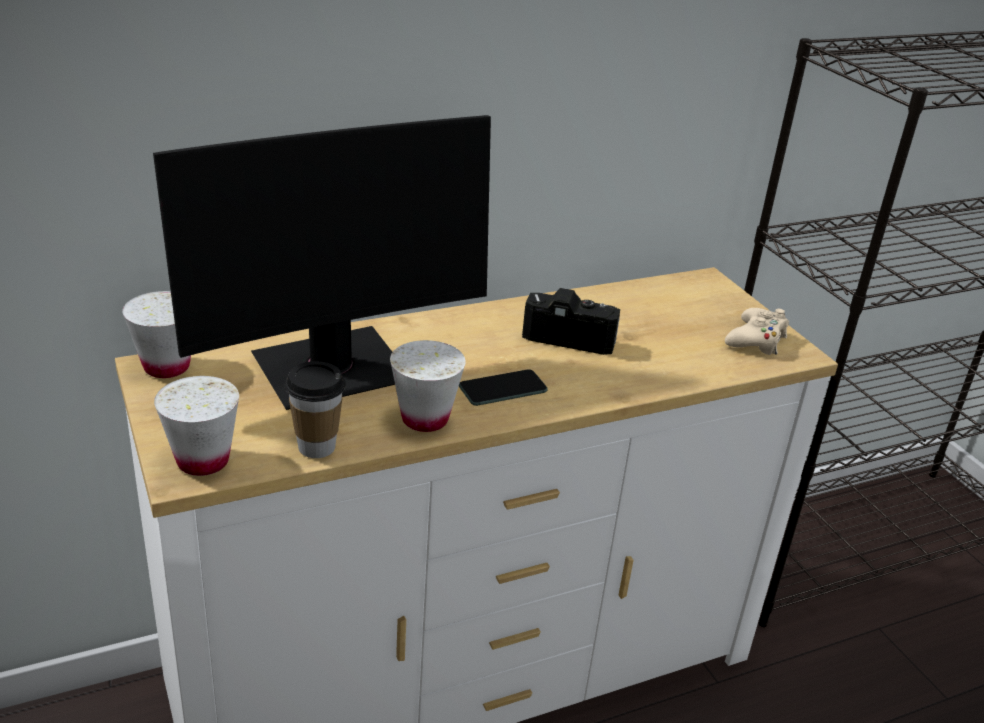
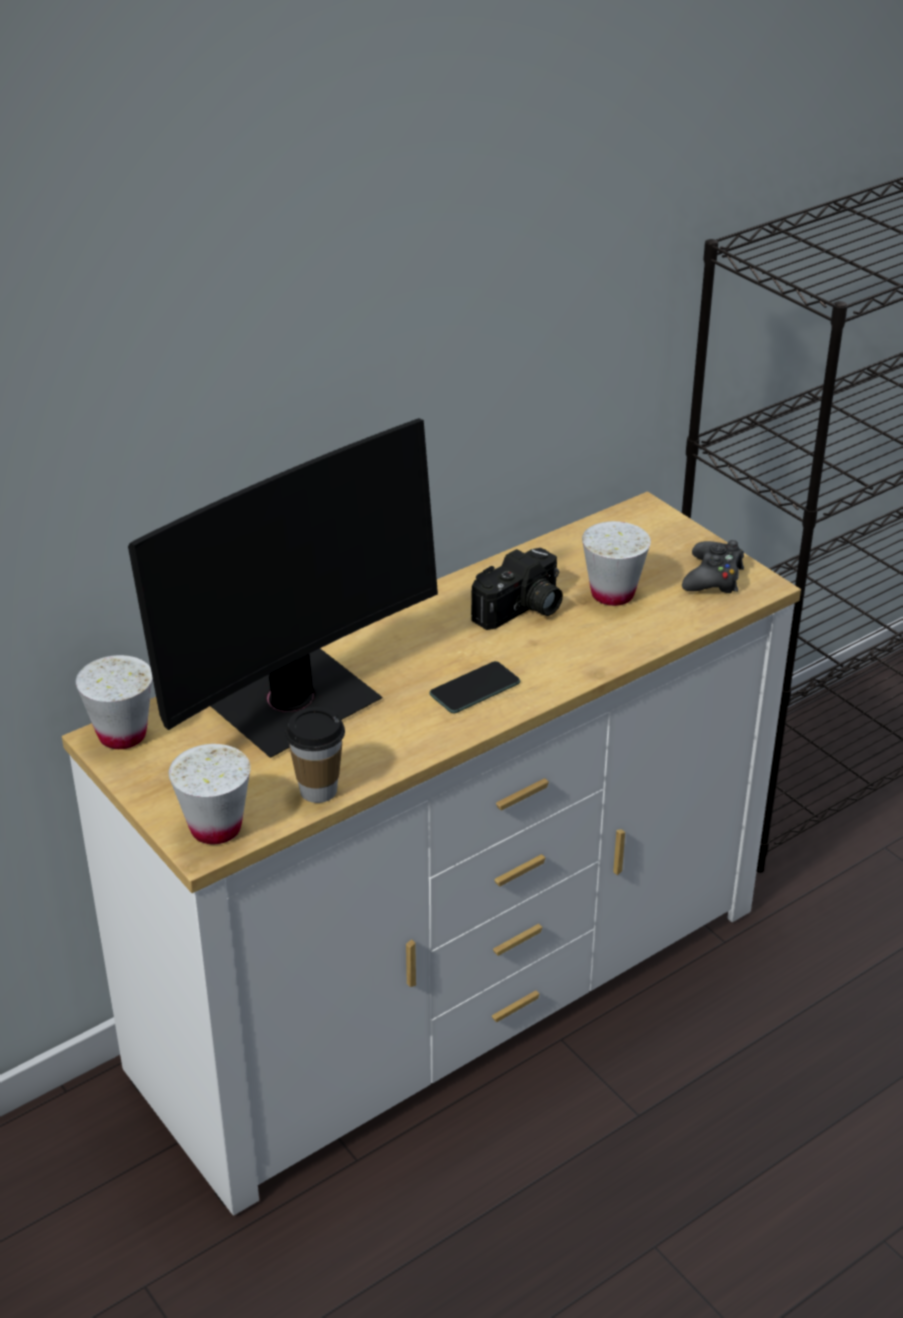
camera: 10 degrees left, 5 degrees up
(425, 419) = (410, 738): white cup -> white cup (612, 594)
(570, 335) = (521, 611): camera -> camera turned 135 degrees clockwise
(756, 340) = (713, 577): beige game controller -> black game controller

